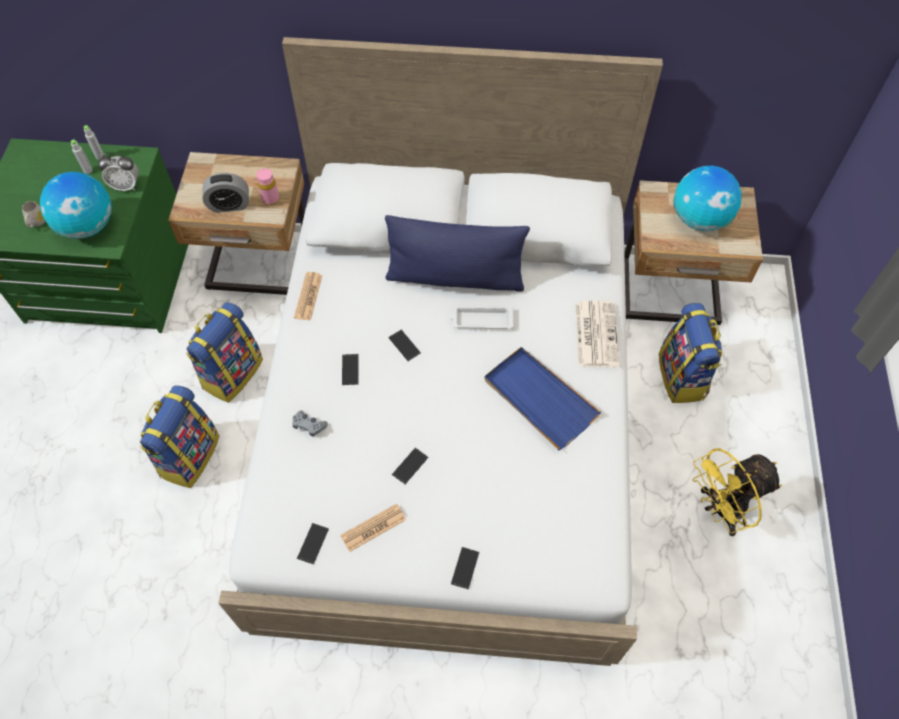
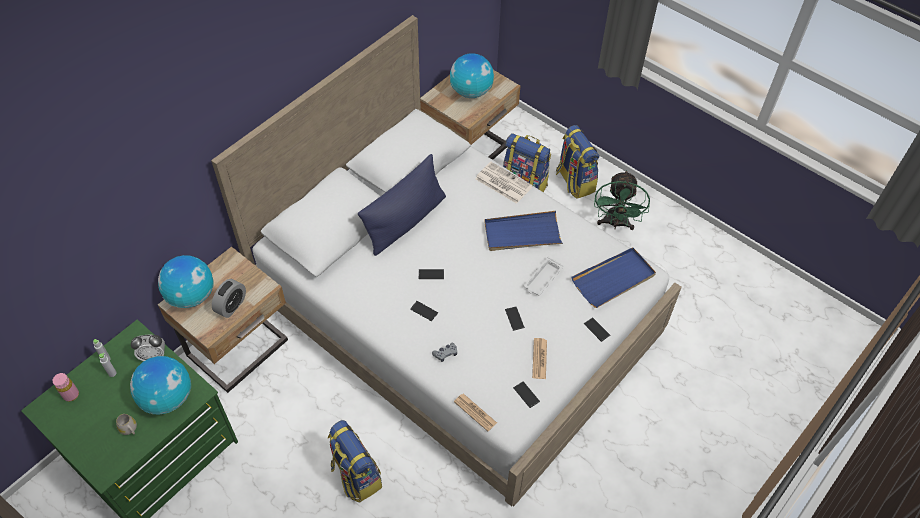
camera: 55 degrees left, 5 degrees down
(126, 186) = (153, 356): alarm clock -> alarm clock turned 45 degrees clockwise
(217, 169) = (191, 296): none -> globe
(232, 373) = (313, 414): backpack -> backpack (574, 181)
(271, 199) = (251, 280): pink bottle -> pink bottle (71, 395)
(308, 296) = (349, 303): newspaper -> newspaper (475, 412)
(481, 320) = (447, 227): white tray -> white tray (542, 279)
(558, 543) = (614, 279): none -> blue tray
(720, 510) = (615, 224): yellow fan -> green fan

